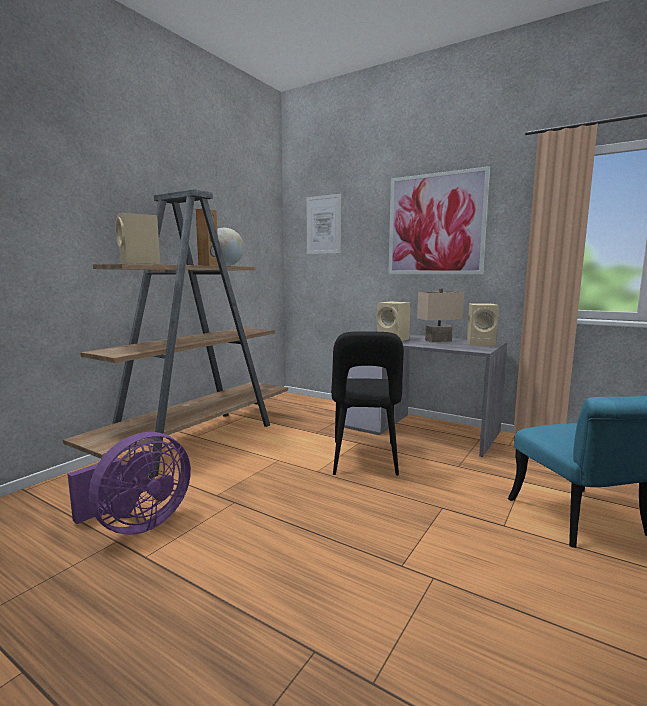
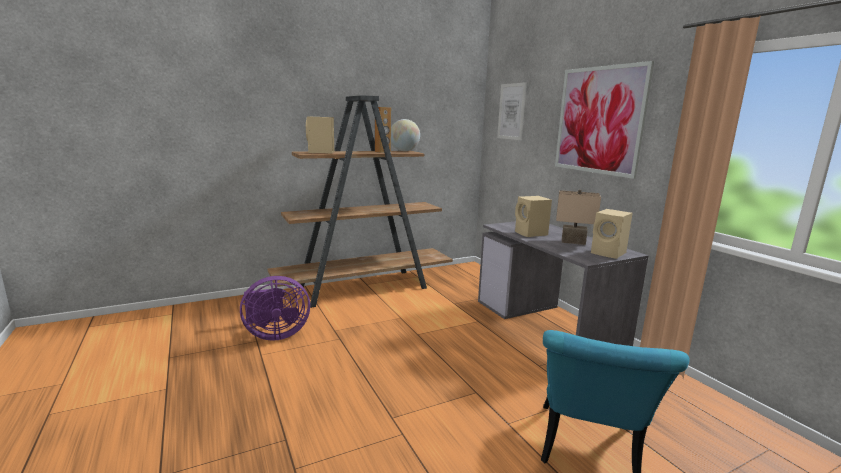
camera: 30 degrees right, 5 degrees up
(364, 460) = (464, 336): black chair -> none

